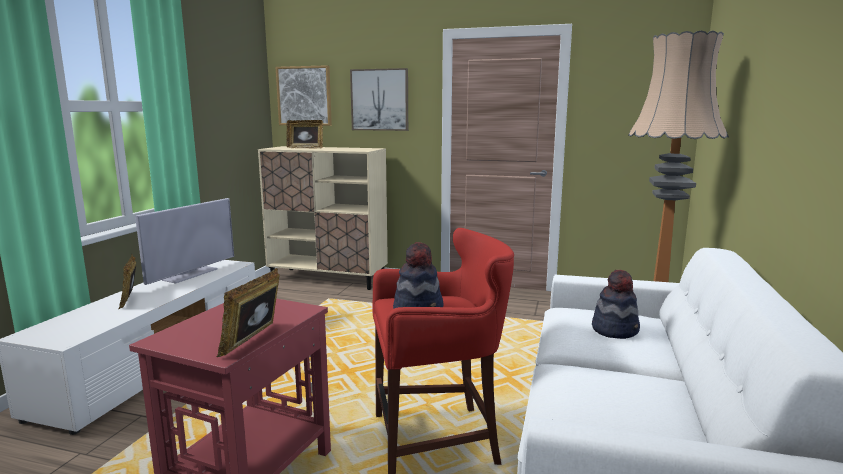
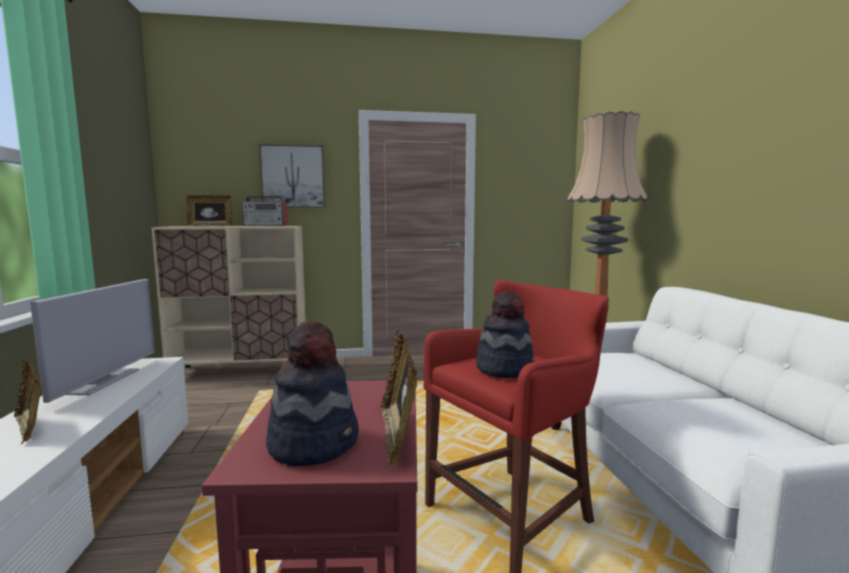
camera: 25 degrees left, 5 degrees down
(304, 96) = (201, 171): picture -> none
(352, 148) = (266, 226): none -> radio
(615, 330) = (629, 365): hat -> hat (314, 443)

